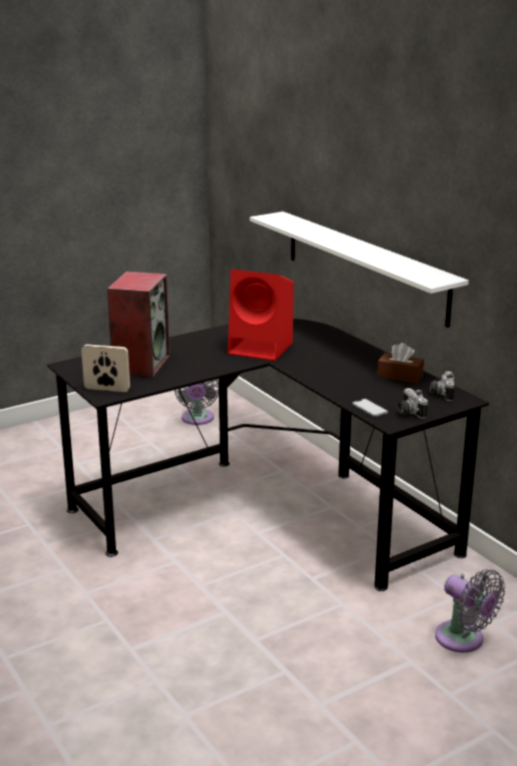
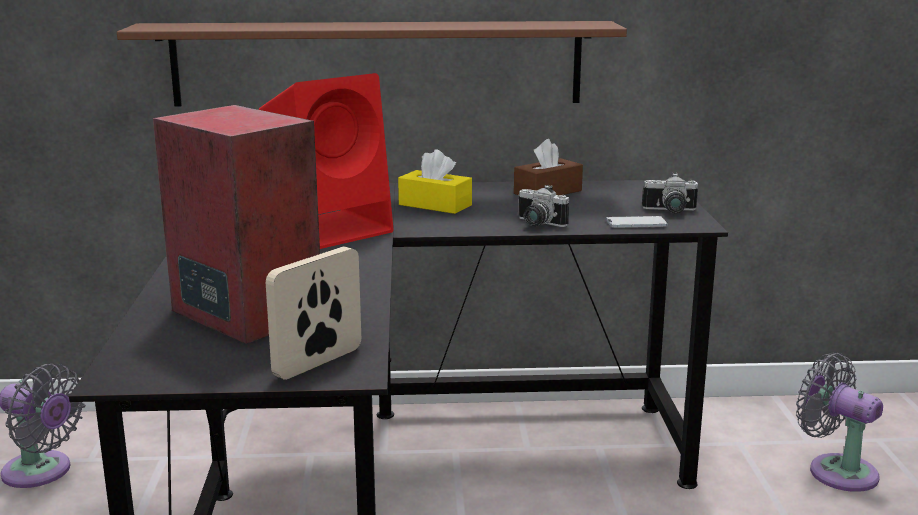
camera: 60 degrees left, 5 degrees down
(333, 358) = (435, 205): none -> yellow tissue box
(364, 266) = (377, 63): white shelf -> brown shelf
(441, 393) = (626, 189): camera -> camera (537, 224)
(463, 640) = (836, 470): grey fan -> grey fan turned 120 degrees counterclockwise

